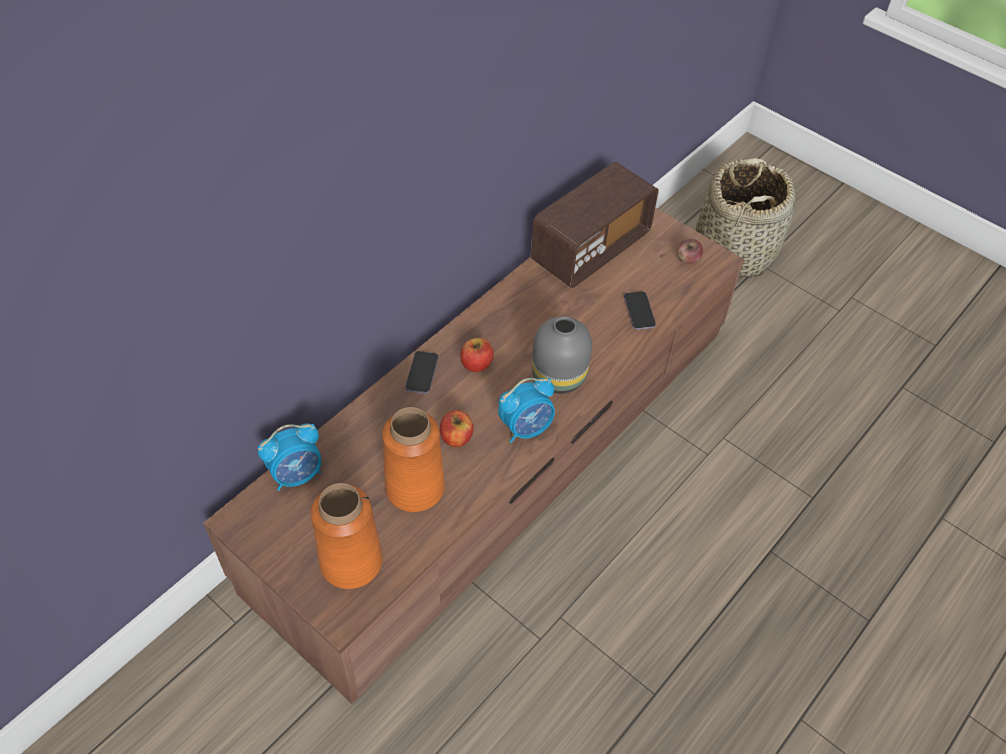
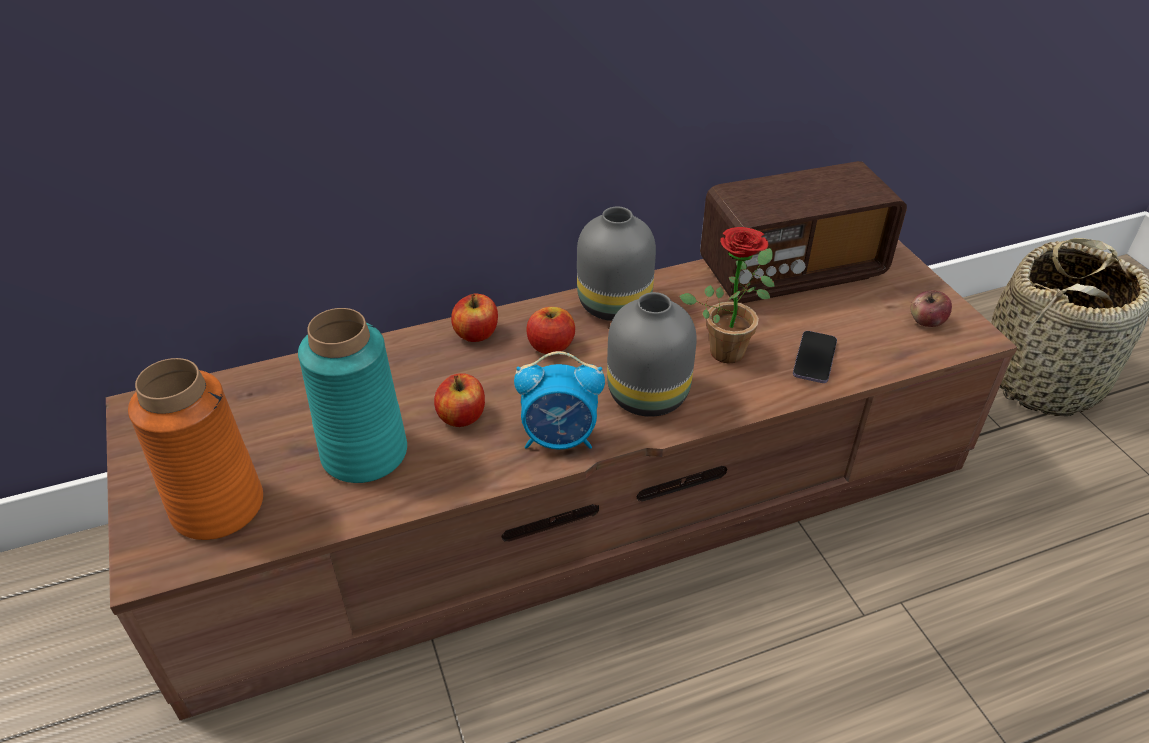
camera: 30 degrees right, 10 degrees down
(297, 474) = (246, 386): alarm clock -> none
(414, 488) = (363, 453): orange vase -> turquoise vase
(422, 373) = (476, 334): phone -> apple
(494, 316) = (613, 303): none -> grey vase
(585, 322) = (729, 347): none -> potted plant

